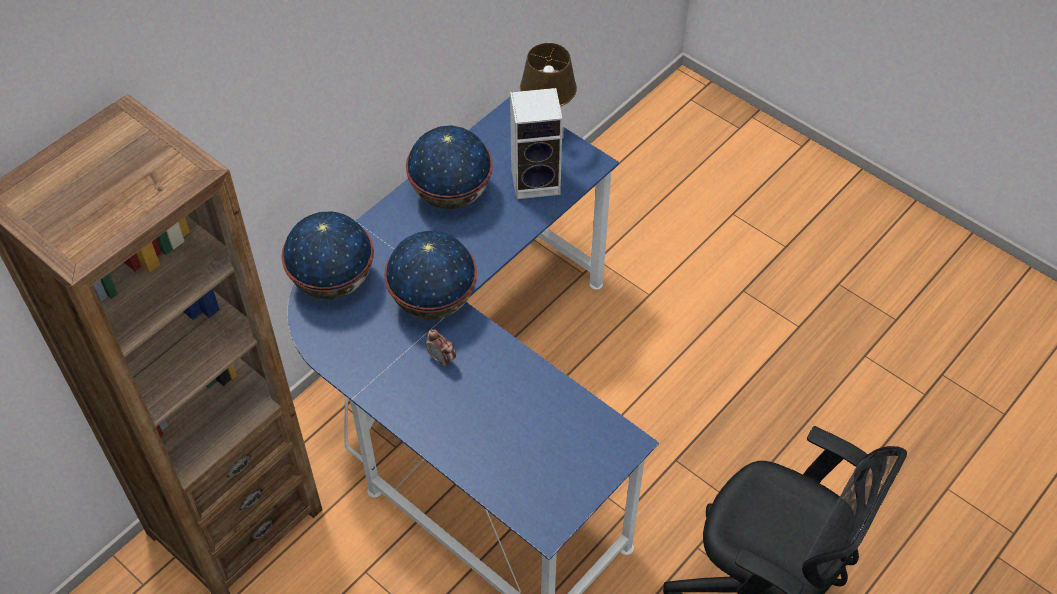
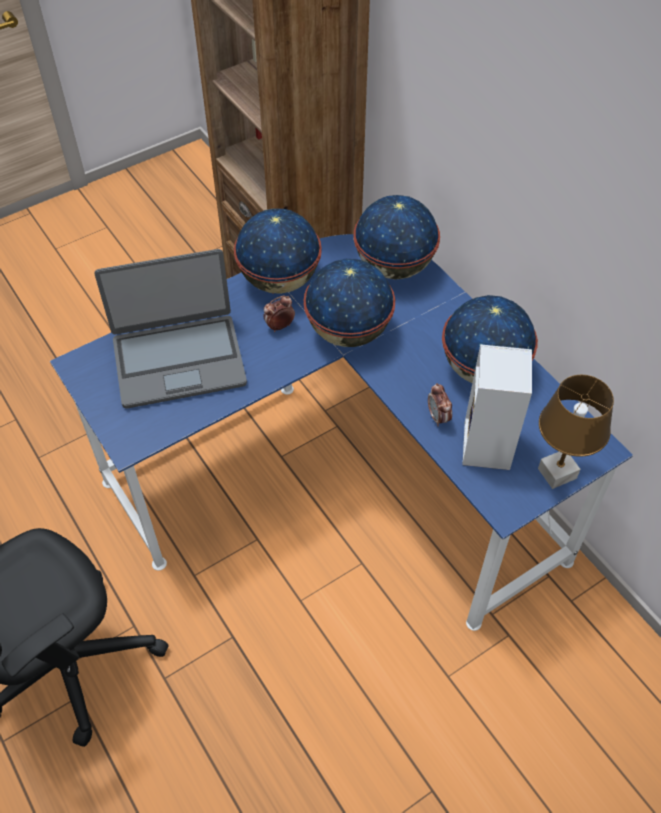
camera: 105 degrees right, 0 degrees up
(376, 375) = (280, 280): none -> globe
(512, 434) = (178, 360): none -> laptop
(516, 217) = (438, 417): none -> alarm clock

